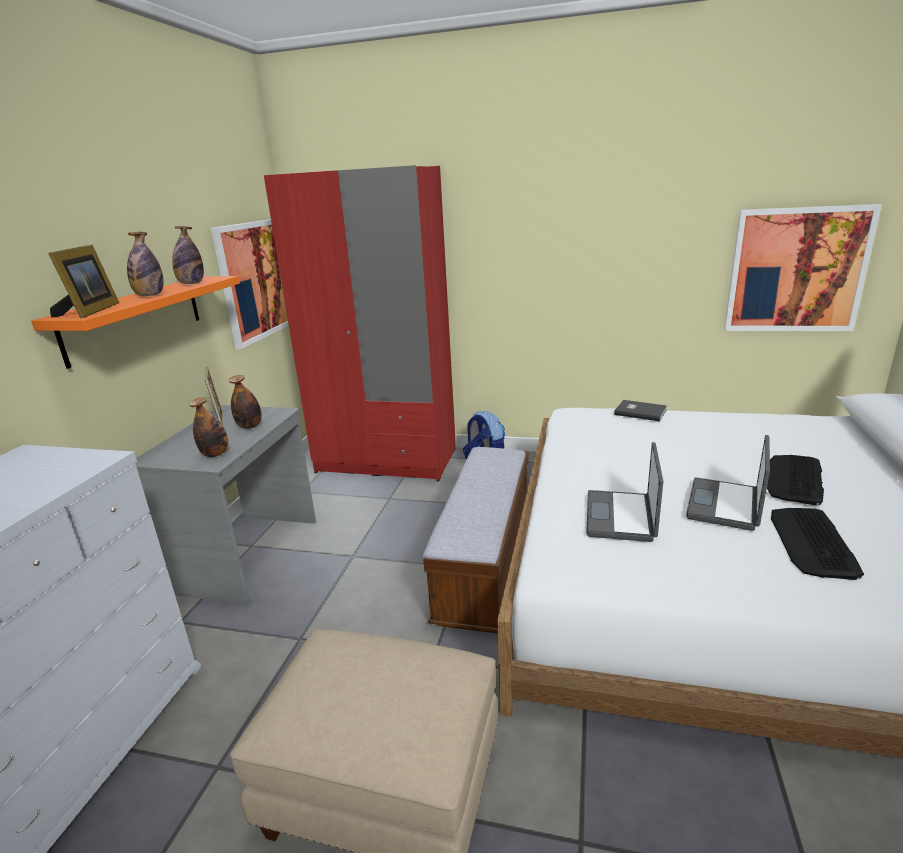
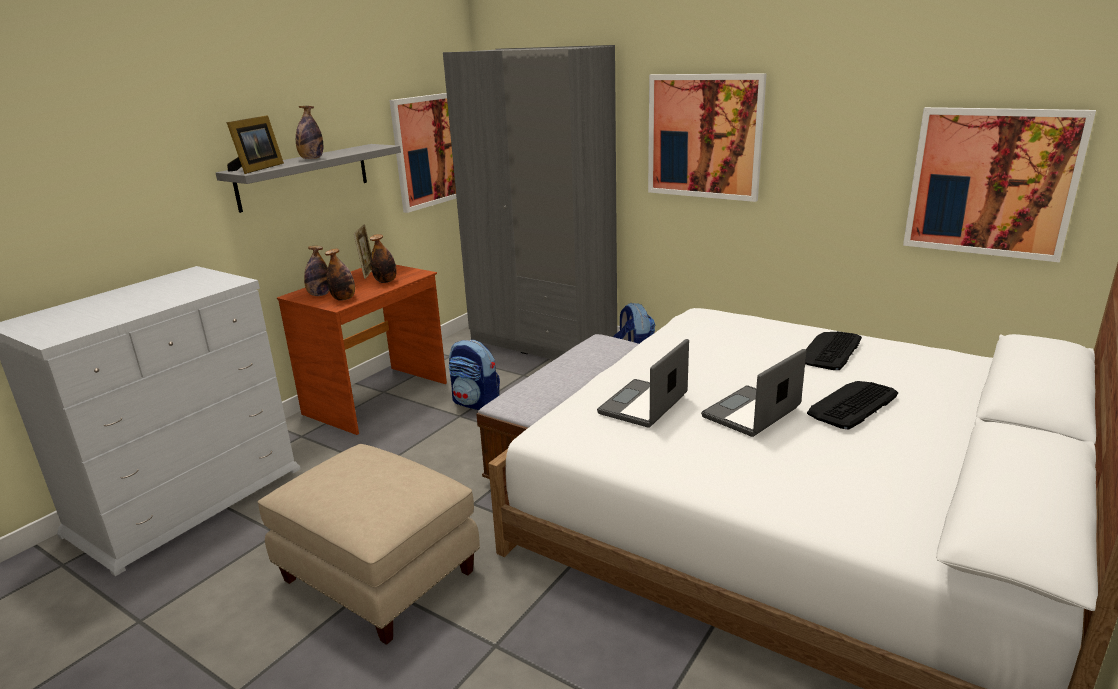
camera: 20 degrees right, 0 degrees up
(135, 318) = (304, 176): orange shelf -> grey shelf
(191, 283) = (355, 150): bottle -> bottle (319, 295)
(248, 555) = (377, 399): grey desk -> brown desk
(362, 538) = (476, 403): none -> backpack
(387, 460) = (543, 342): red wardrobe -> grey wardrobe
(535, 249) = (704, 136): none -> picture
(640, 411) = (766, 321): grey book -> none
(812, 542) = (798, 456): keyboard -> keyboard (830, 351)

